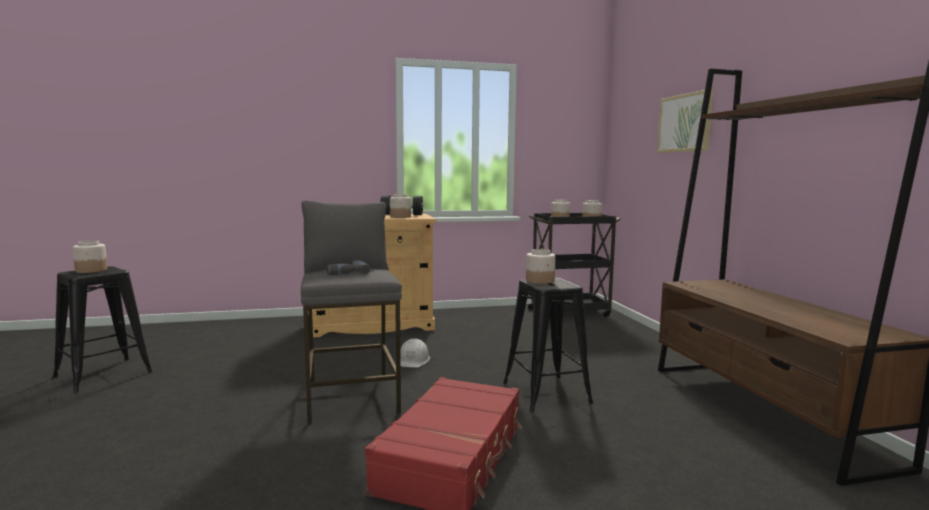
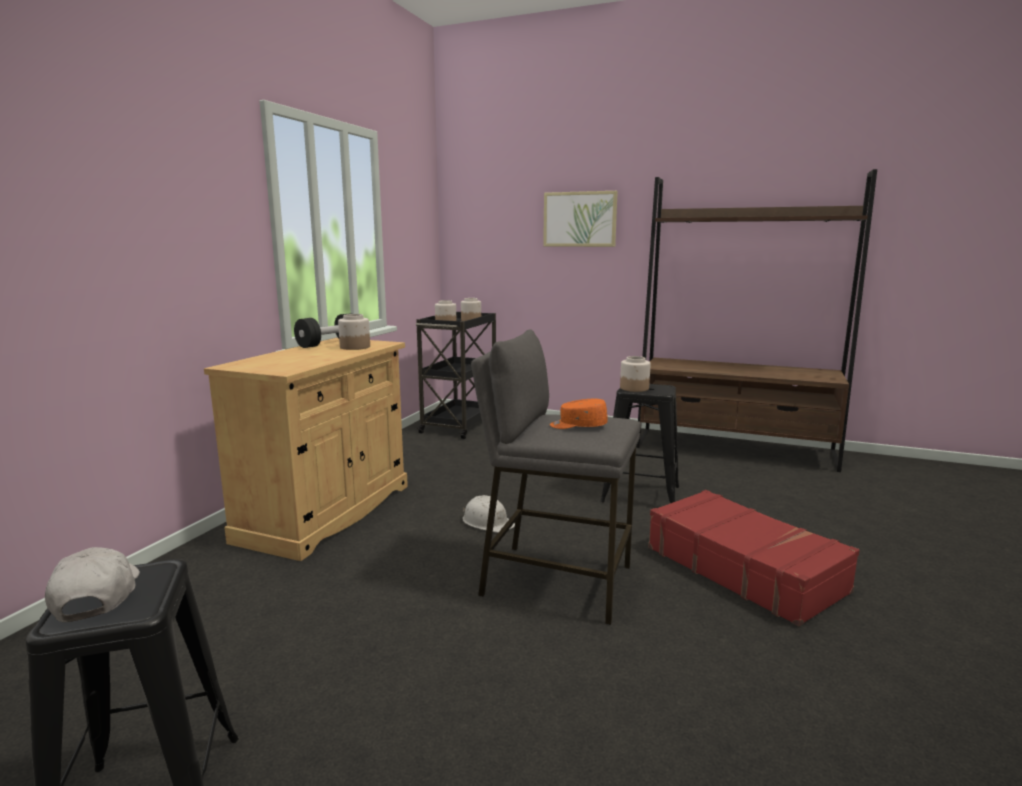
camera: 55 degrees left, 5 degrees up
(91, 270) = (96, 596): jar -> white cap
(346, 272) = (578, 426): power drill -> orange cap

